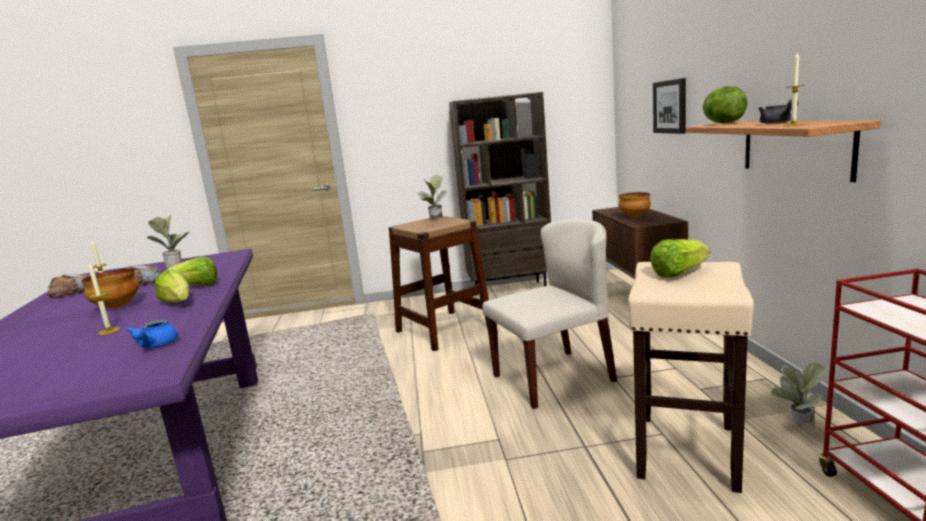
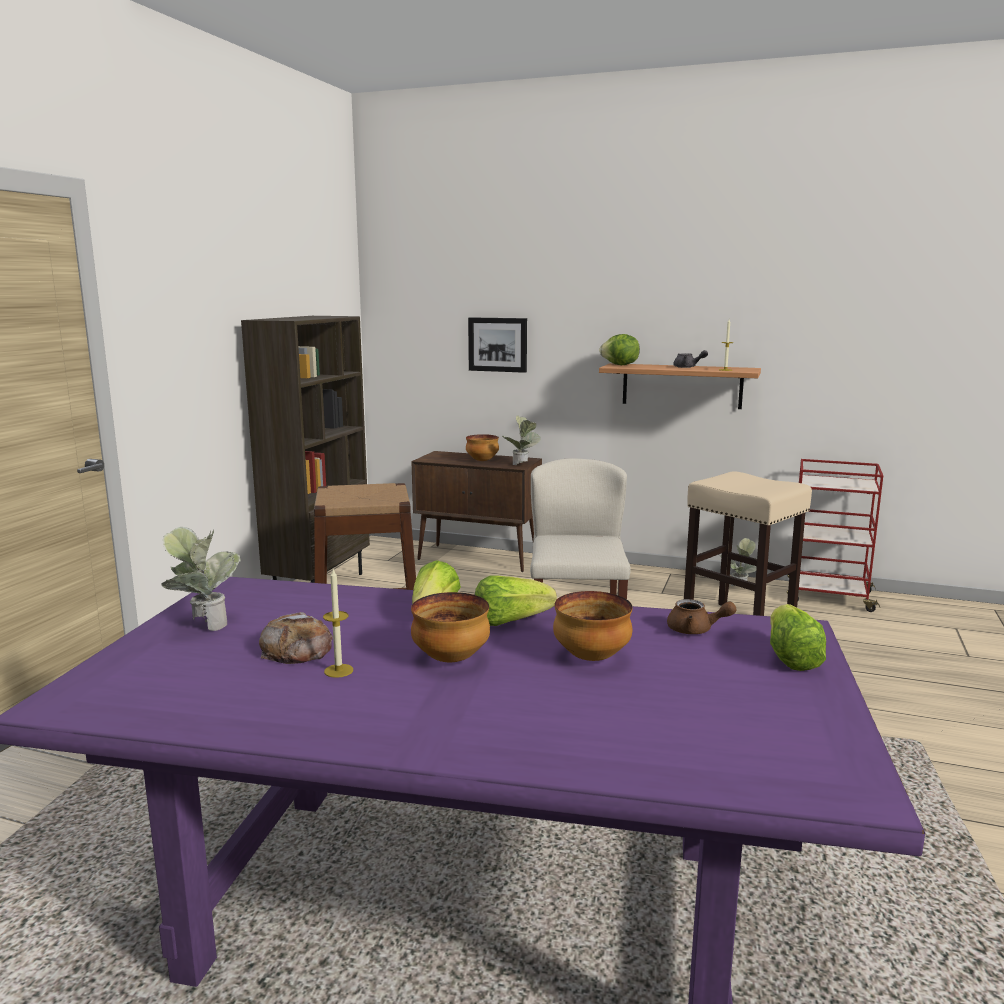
camera: 65 degrees left, 0 degrees up
(73, 291) = (219, 705): bread -> none
(109, 331) = (590, 657): candle -> bowl
(155, 346) = (696, 630): blue teapot -> brown teapot
(434, 219) = (338, 490): potted plant -> potted plant (522, 465)
(678, 273) = (738, 482): lettuce -> lettuce (790, 657)

